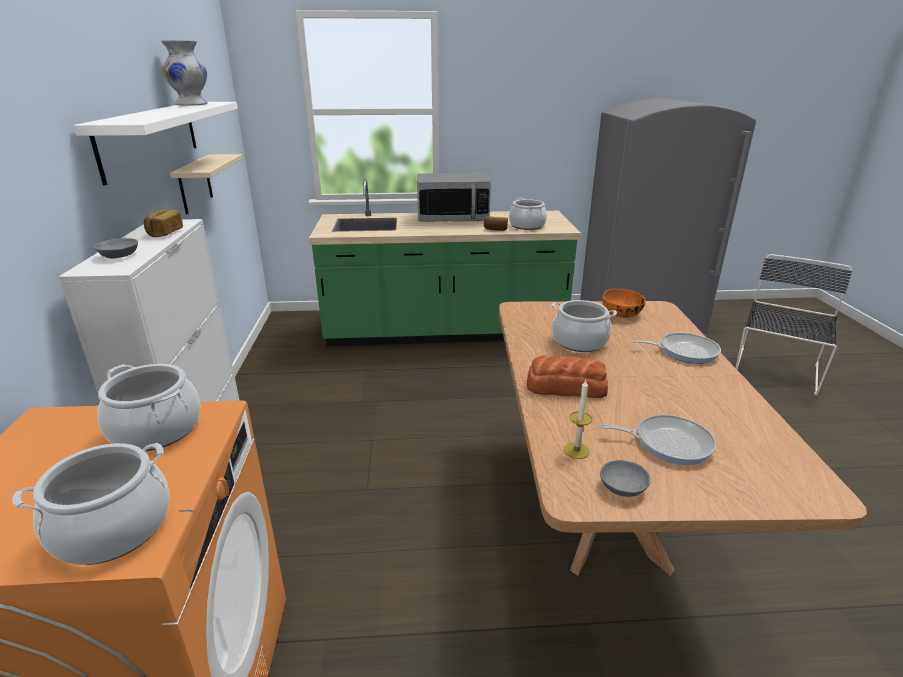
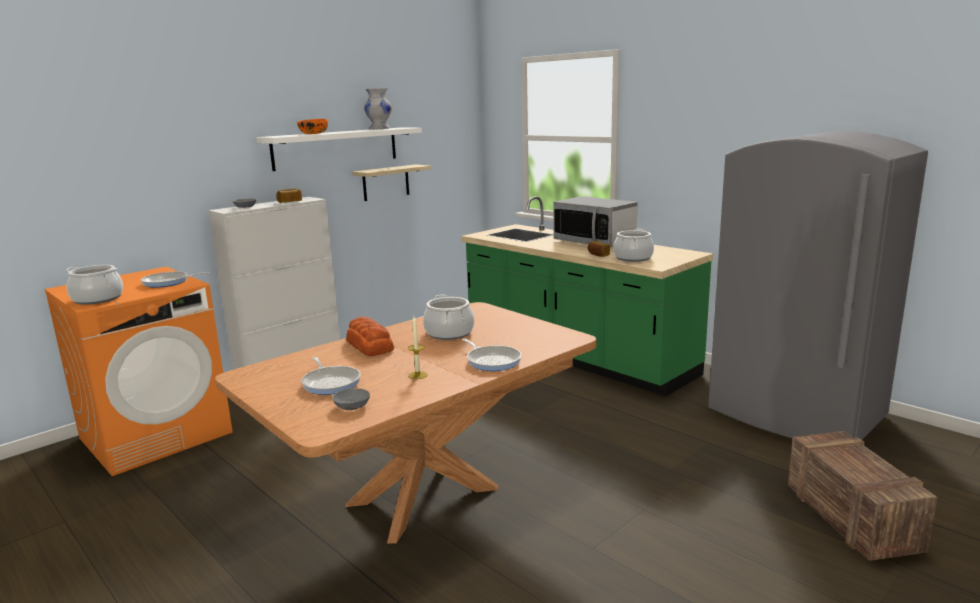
camera: 50 degrees right, 10 degrees down
(156, 429) = (168, 282): cooking pot -> frying pan
(576, 450) = (290, 365): candle -> candle (417, 375)
(621, 314) = (530, 331): orange bowl -> orange bowl (313, 133)
(622, 486) = (263, 382): grey bowl -> grey bowl (353, 406)
(776, 371) = (853, 518): black chair -> crate

